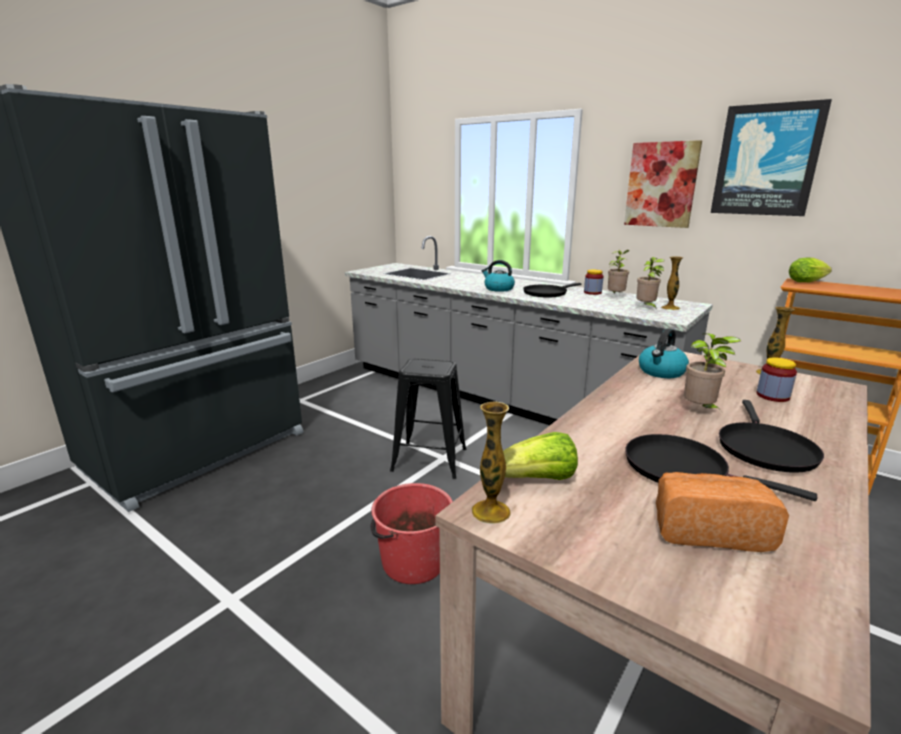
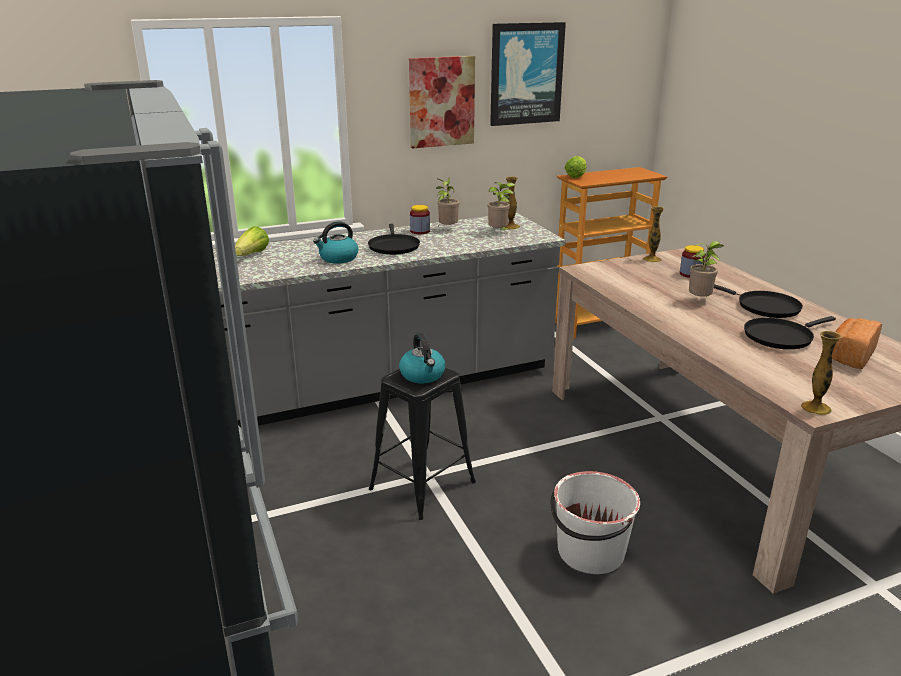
camera: 60 degrees left, 5 degrees up
(412, 561) = (590, 552): red bucket -> white bucket
(538, 480) = (779, 381): lettuce -> lettuce (252, 255)
(661, 372) = (622, 285): kettle -> kettle (423, 375)

